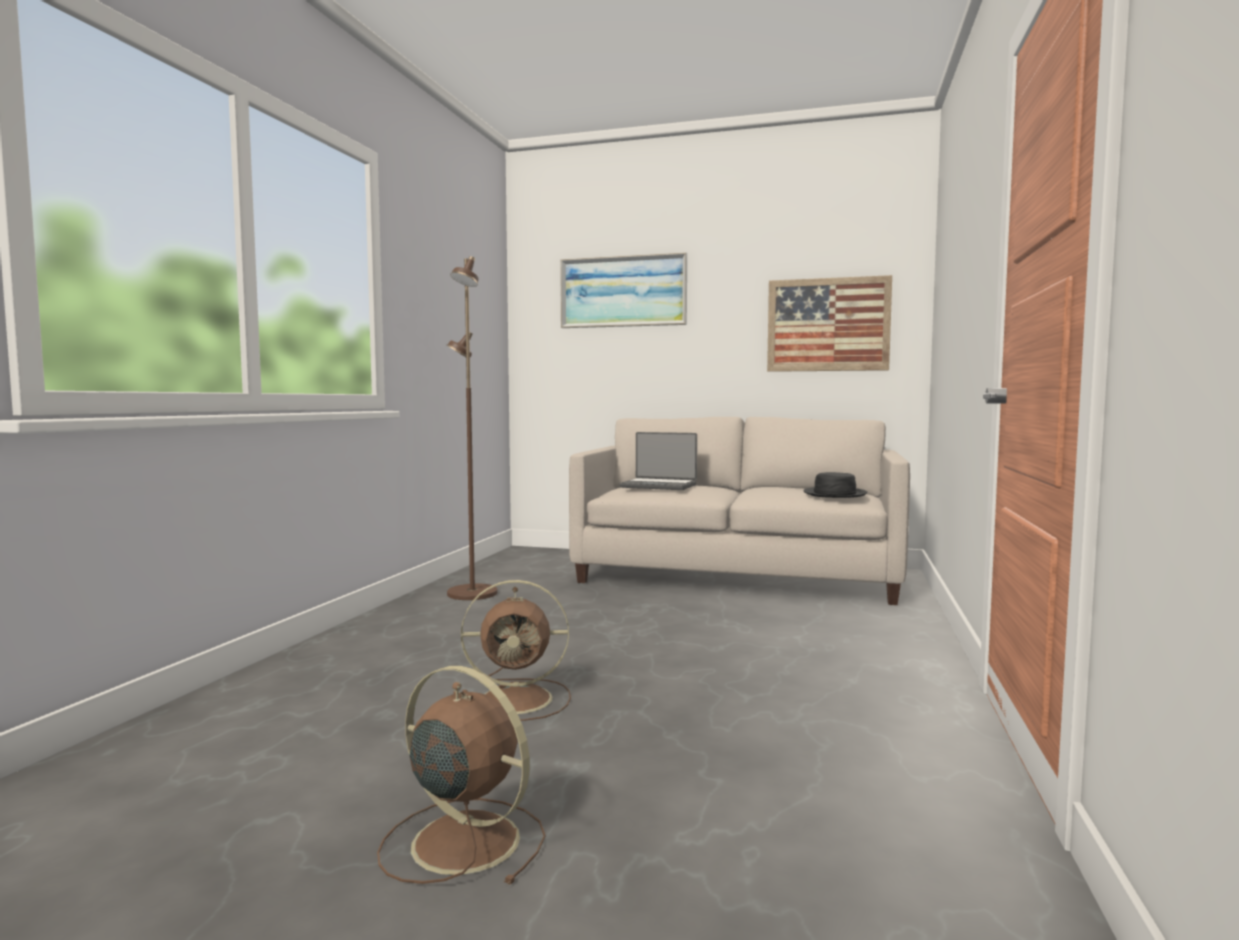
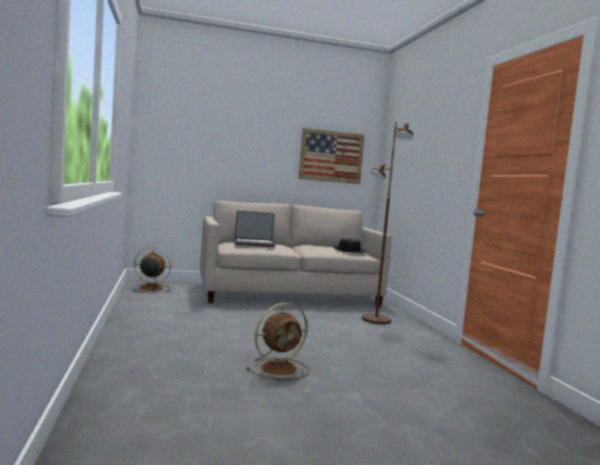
camera: 30 degrees left, 0 degrees up
(462, 840) = (355, 432): brown fan -> brown fan (150, 288)
(471, 594) = (153, 313): brown floor lamp -> brown floor lamp (376, 320)
(623, 291) = (216, 121): picture -> none

